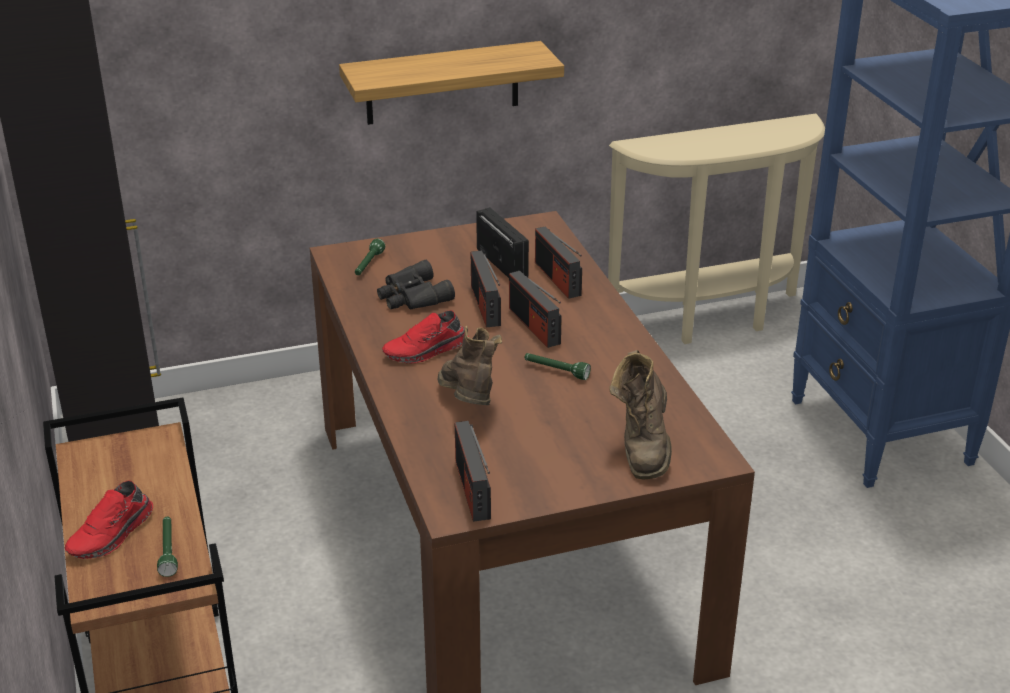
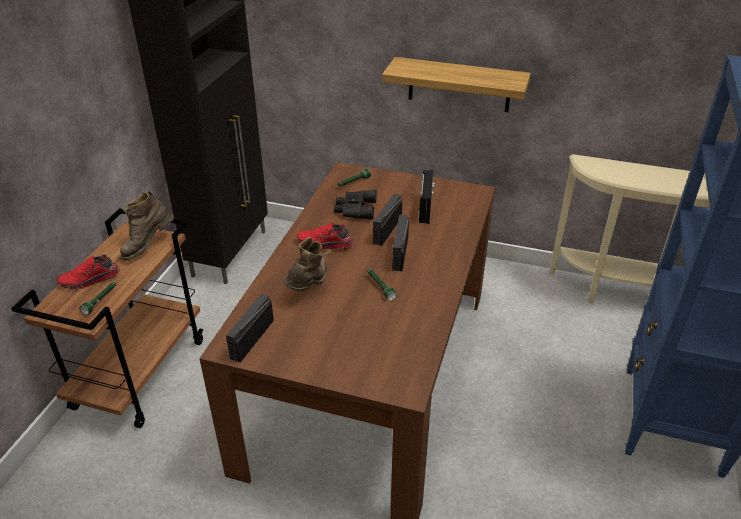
camera: 35 degrees right, 5 degrees up
(557, 279) = (447, 229): radio -> none
(643, 448) = (373, 361): brown boot -> brown boot (148, 246)

